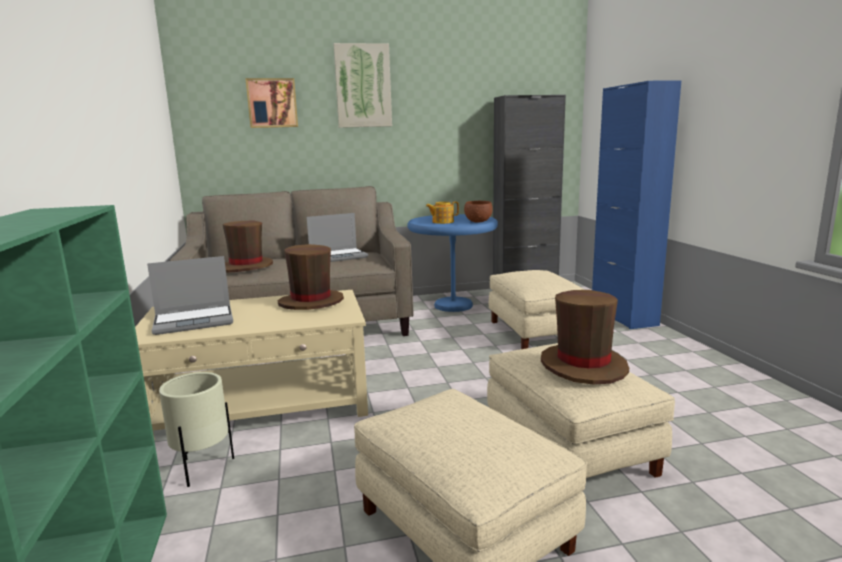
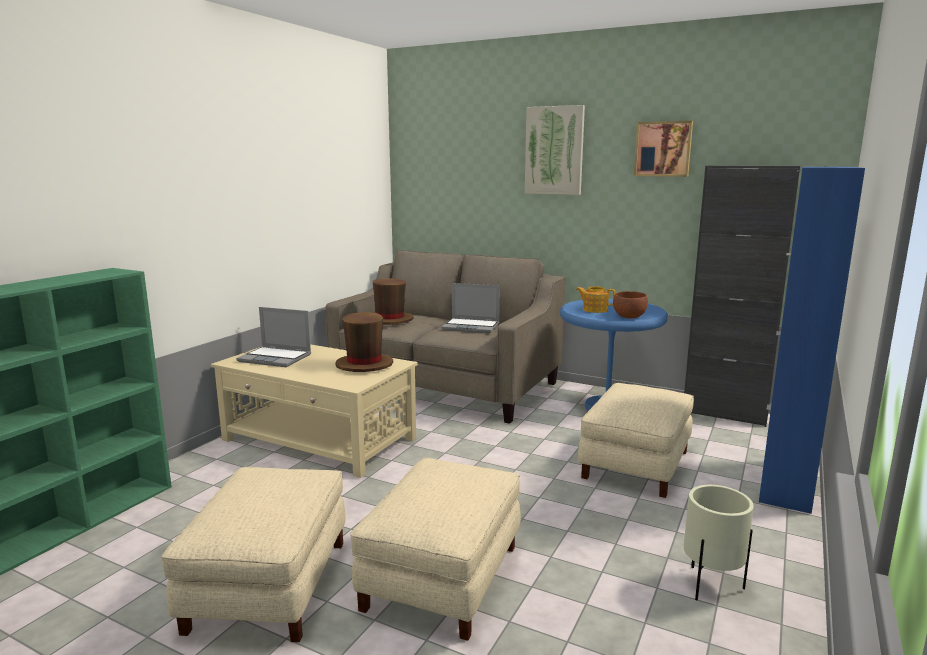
camera: 40 degrees right, 0 degrees up
(202, 468) = (225, 468): beige planter -> beige planter (710, 585)
(272, 103) = (468, 167): picture -> picture (663, 149)
(583, 366) = (439, 494): brown hat -> none

